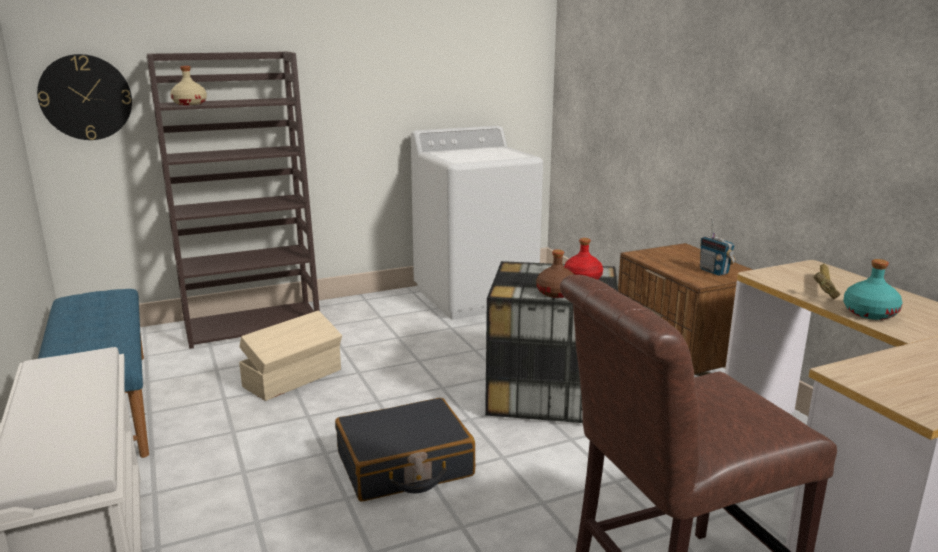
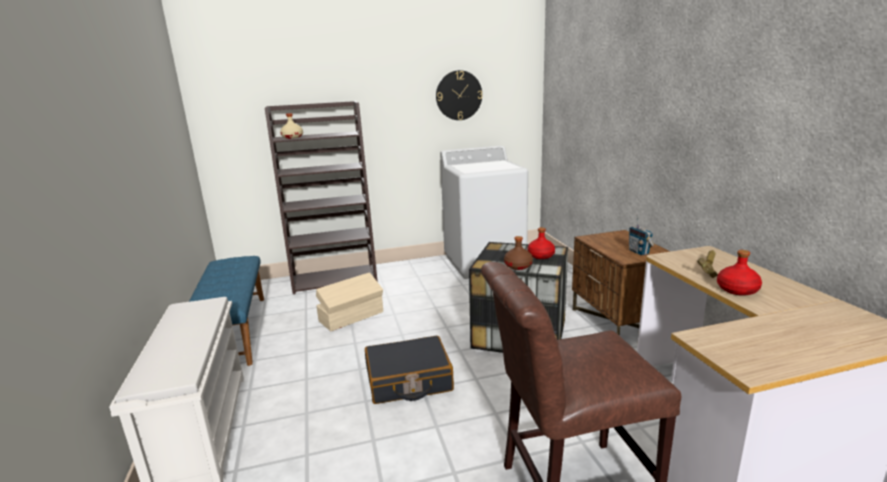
camera: 10 degrees right, 0 degrees up
(86, 97) = (231, 135): wall clock -> wall clock (459, 95)
(869, 313) = (736, 289): turquoise bottle -> red bottle

